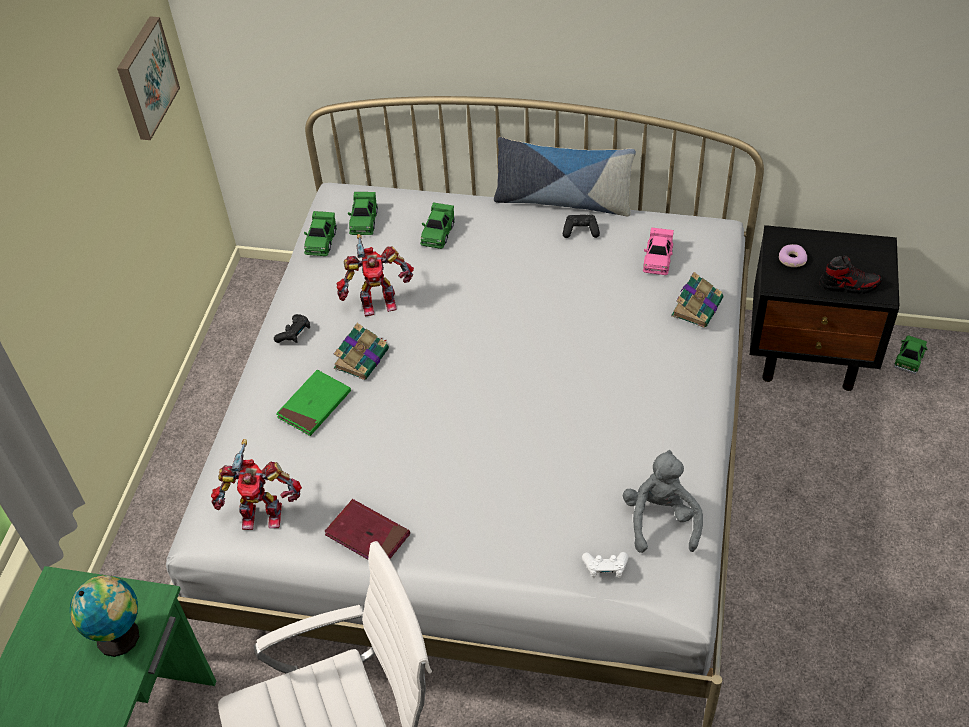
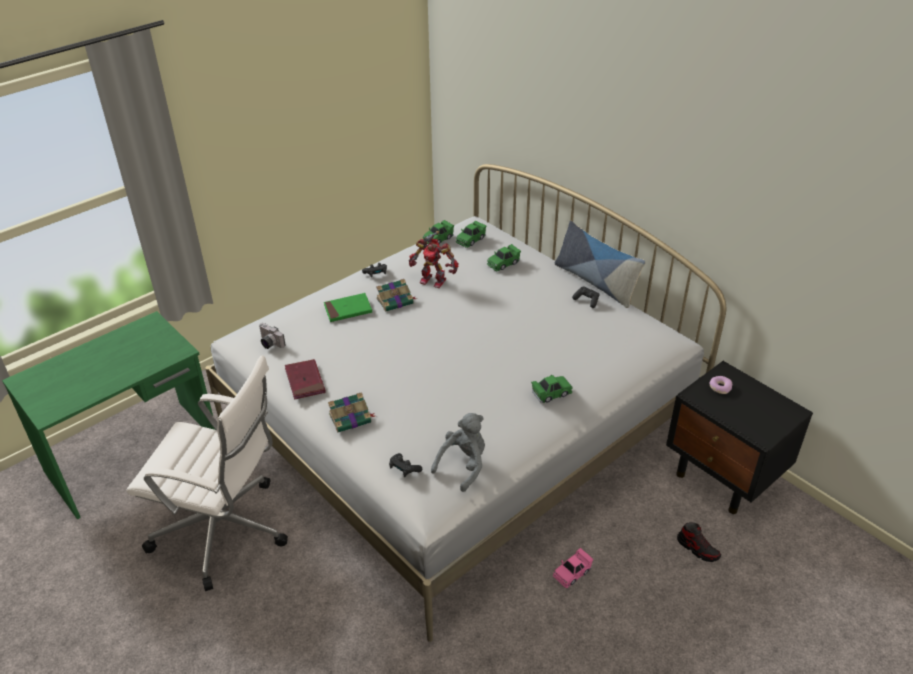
camera: 35 degrees right, 10 degrees down
(121, 636) = (152, 357): globe -> none
(145, 78) = (386, 101): picture -> none
(262, 513) = (269, 343): toy robot -> camera
(605, 568) = (404, 469): white game controller -> black game controller
(658, 259) = (617, 336): pink toy car -> pink toy car (572, 573)
(697, 306) = (613, 373): book -> book (351, 418)
(849, 285) = (744, 421): shoe -> shoe (697, 549)
(909, 358) = (798, 520): green toy car -> green toy car (551, 393)

